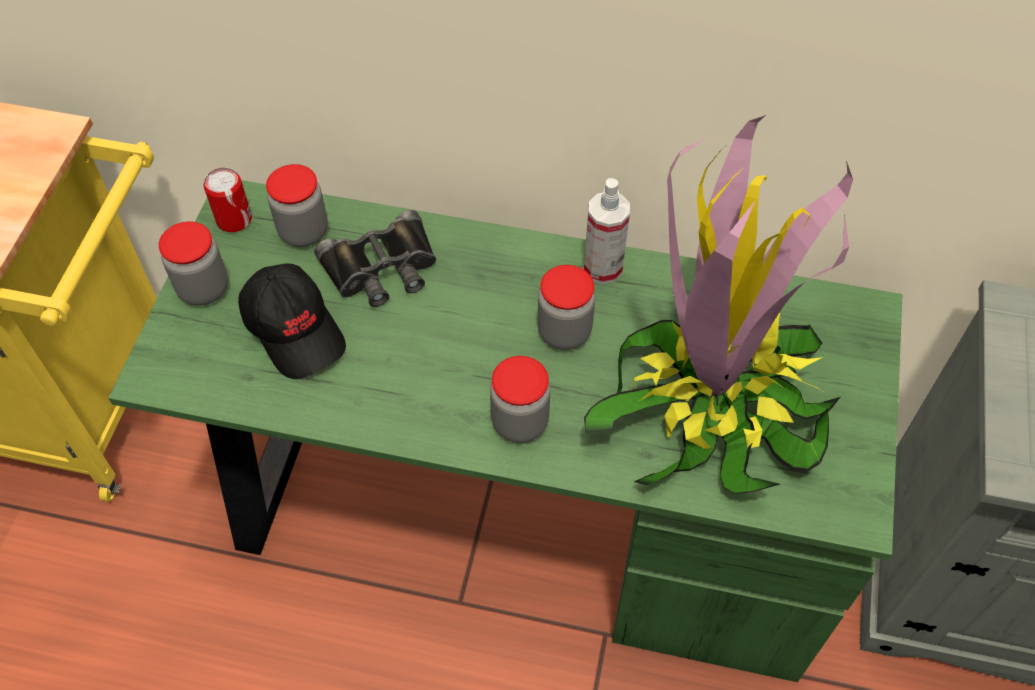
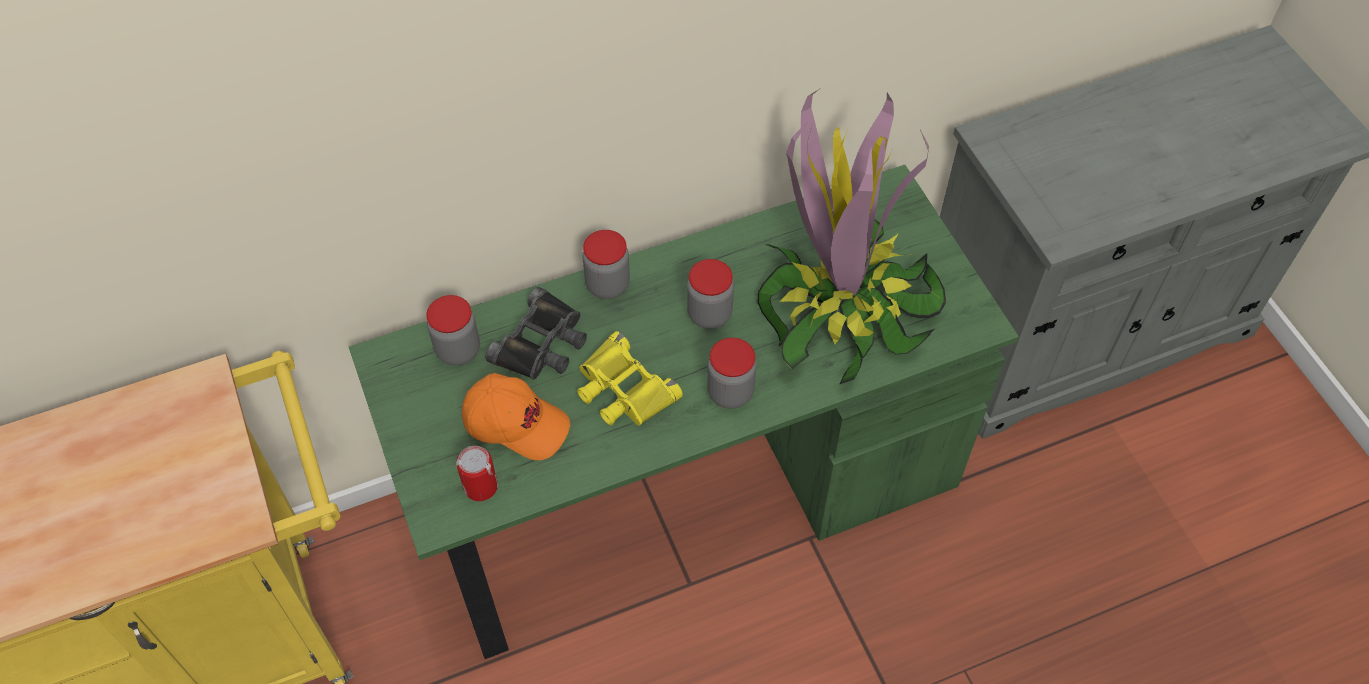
camera: 35 degrees left, 0 degrees up
(203, 289) = (418, 435): jar -> jar (607, 285)
(234, 219) = (394, 372): can -> can (480, 486)
(295, 329) = (516, 423): black cap -> orange cap
(418, 356) = (623, 390): none -> yellow binoculars
(602, 268) = (699, 255): spray bottle -> none

